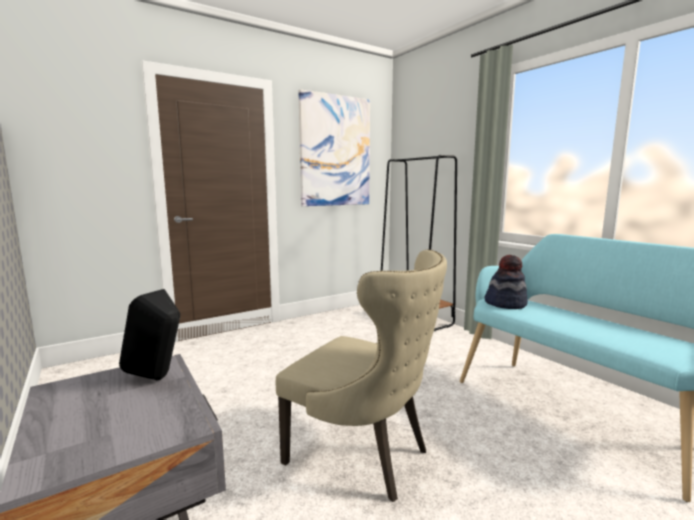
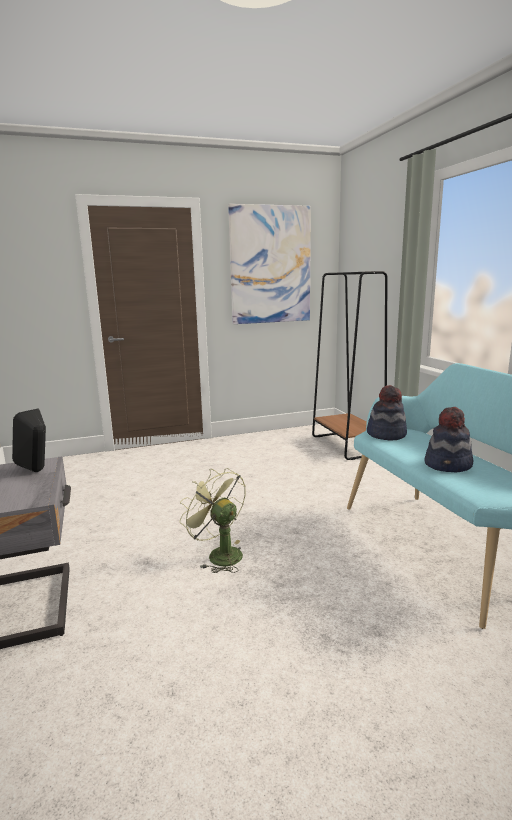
camera: 15 degrees right, 5 degrees up
(364, 454) = (219, 554): beige chair -> green fan
(600, 329) = (448, 465): none -> hat

